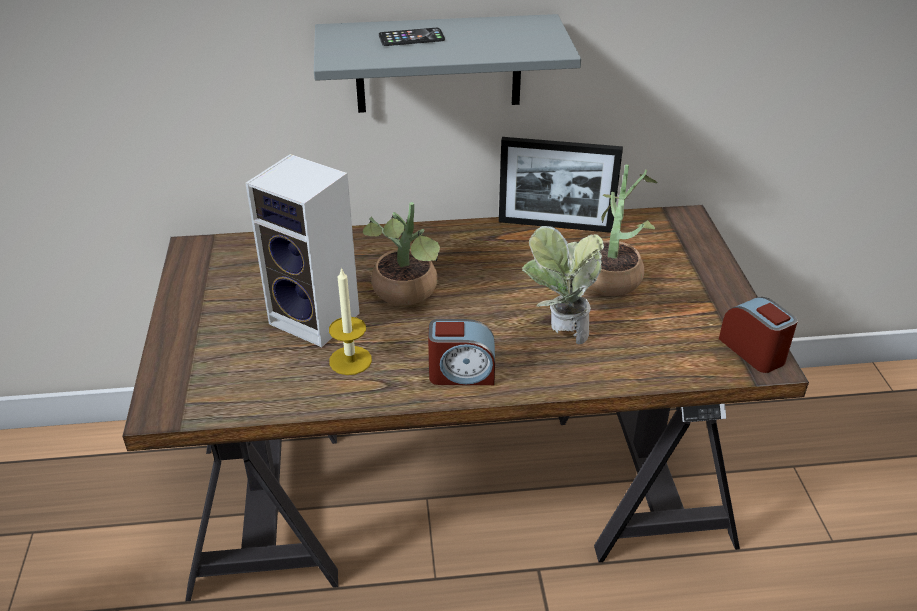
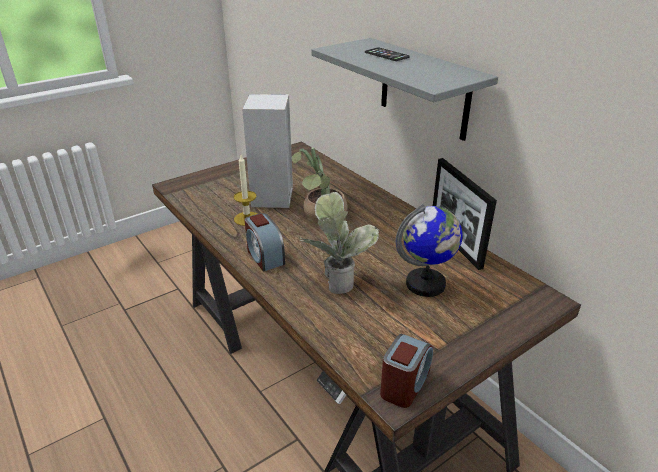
camera: 60 degrees right, 5 degrees down
(612, 275) = (426, 284): potted plant -> globe

